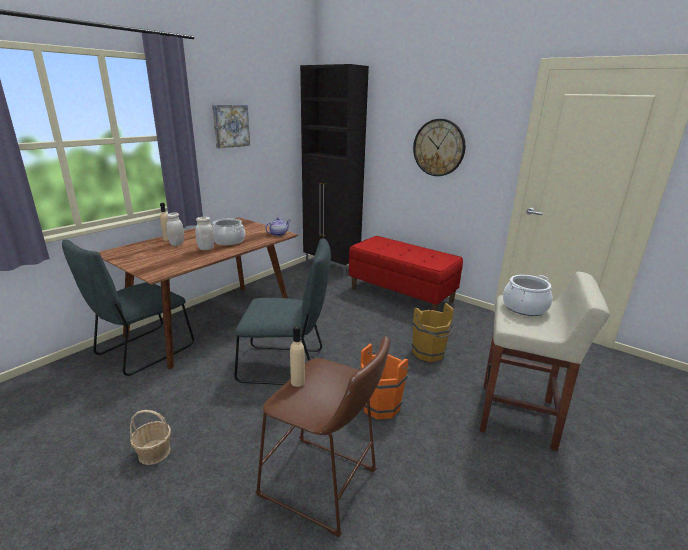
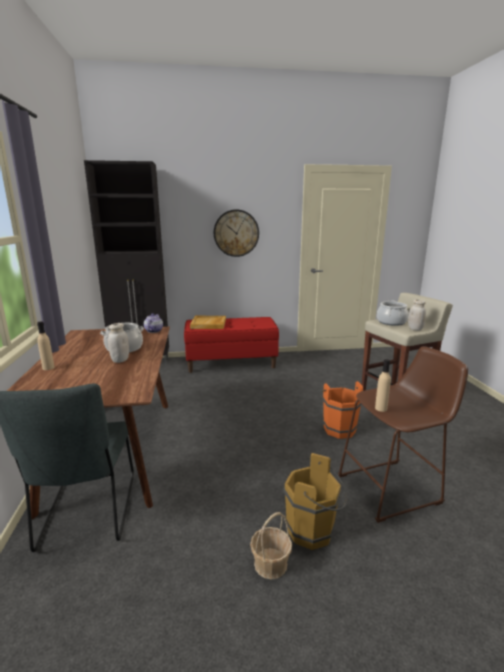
camera: 45 degrees left, 5 degrees down
(177, 244) = (75, 367): white jar -> white jar (415, 329)
(230, 126) = (55, 224): picture -> none
(286, 366) = (244, 443): grey chair -> none
(384, 245) = (209, 324): none -> beige tray
(429, 354) = (310, 389): brown bucket -> brown bucket (313, 532)

